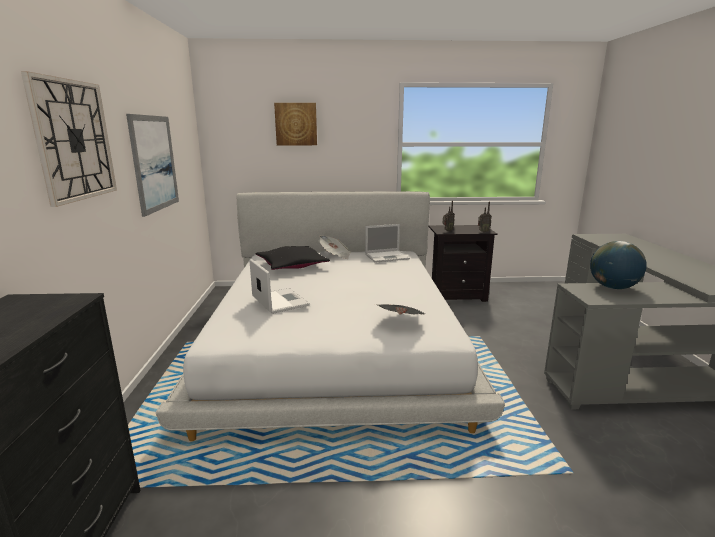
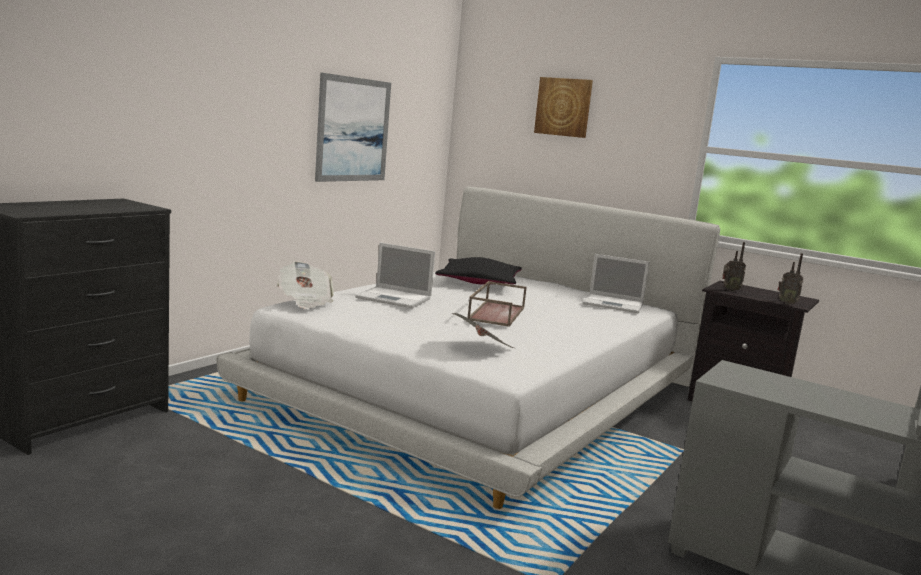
camera: 35 degrees right, 5 degrees down
(74, 140) = (238, 89): wall clock -> none
(279, 301) = (395, 298): laptop -> laptop turned 105 degrees clockwise
(335, 255) = (550, 288): newspaper -> newspaper (305, 300)
(352, 288) = (496, 313): none -> brown tray
(613, 287) = (798, 385): globe -> none

